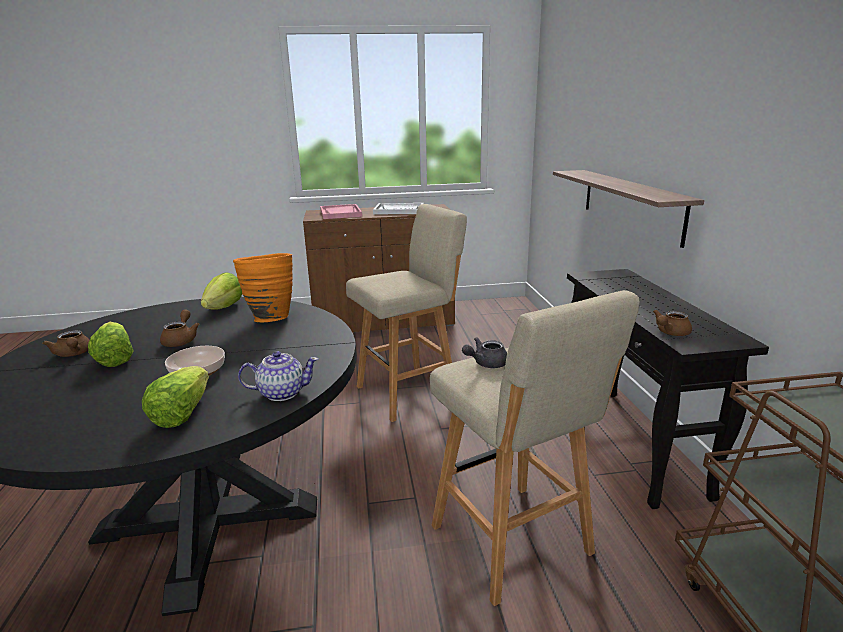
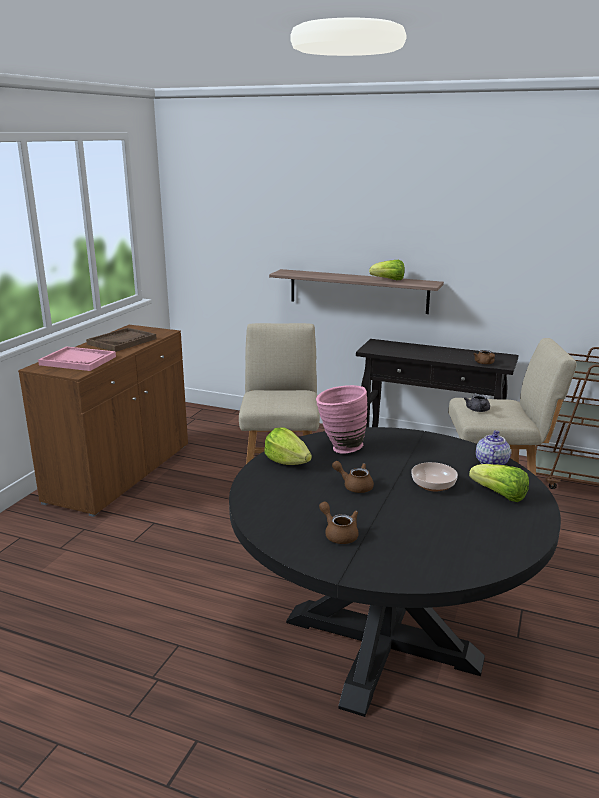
camera: 60 degrees left, 0 degrees up
(74, 354) = (339, 534): brown teapot -> brown teapot turned 120 degrees counterclockwise
(115, 358) = (370, 515): lettuce -> lettuce (388, 280)
(270, 318) = (340, 448): orange vase -> pink vase
(399, 210) = (122, 341): white tray -> brown tray

